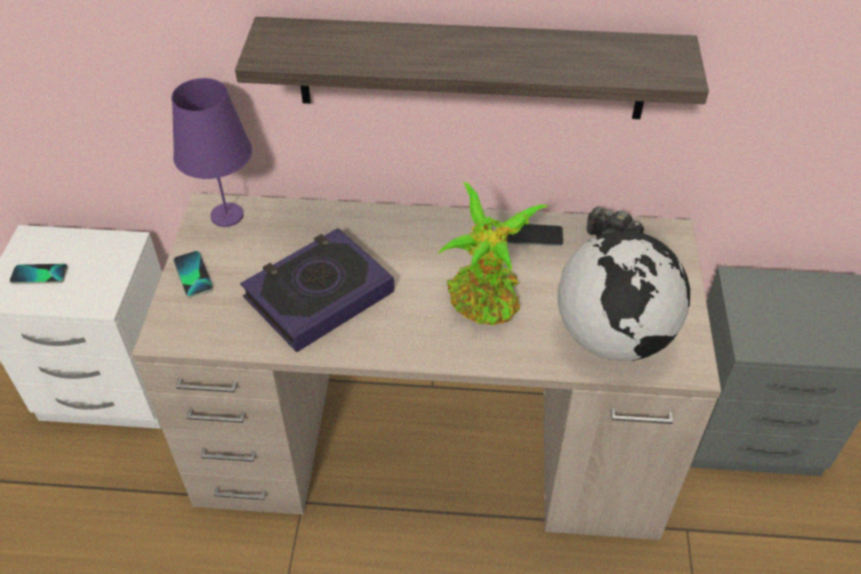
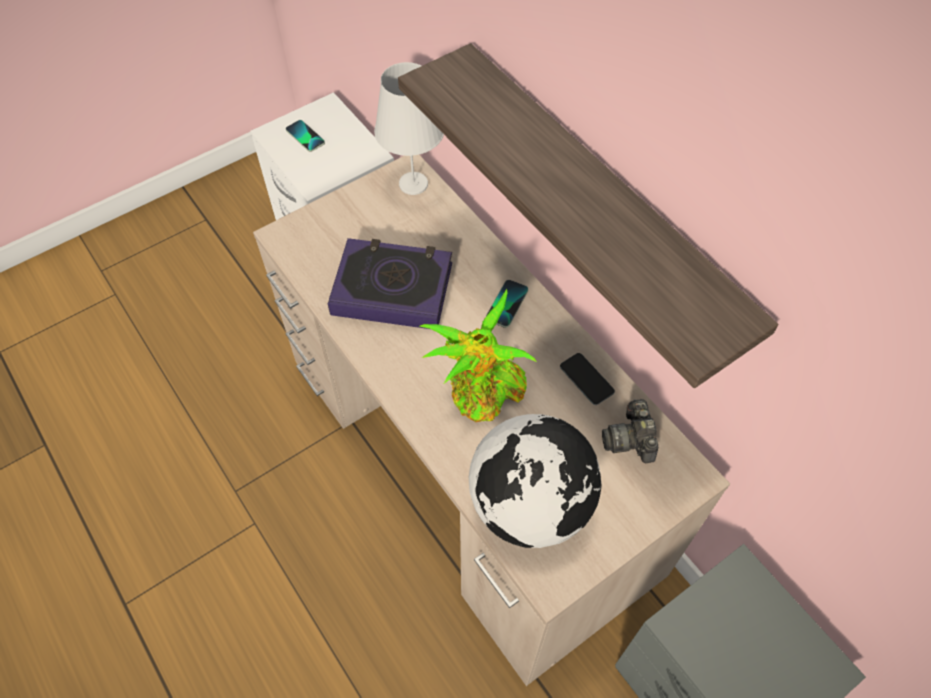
camera: 50 degrees right, 10 degrees up
(193, 275) = (344, 209): phone -> phone (507, 304)
(226, 216) = (413, 184): purple table lamp -> white table lamp

